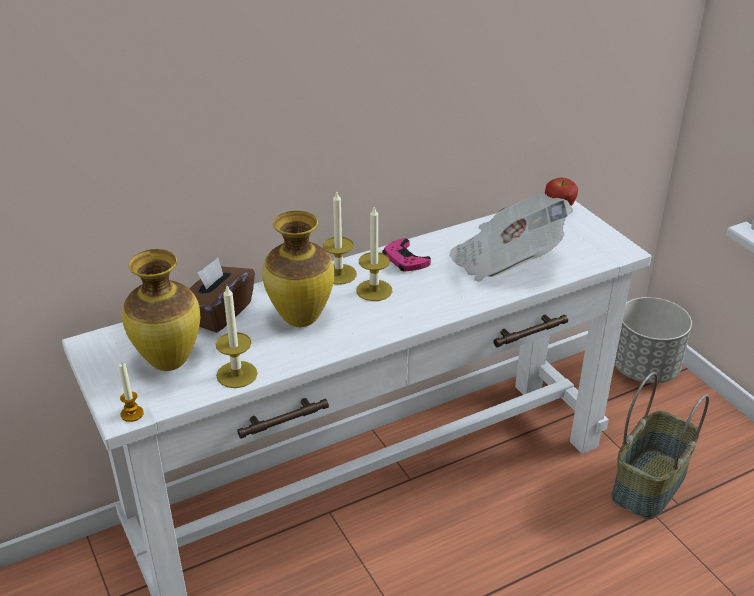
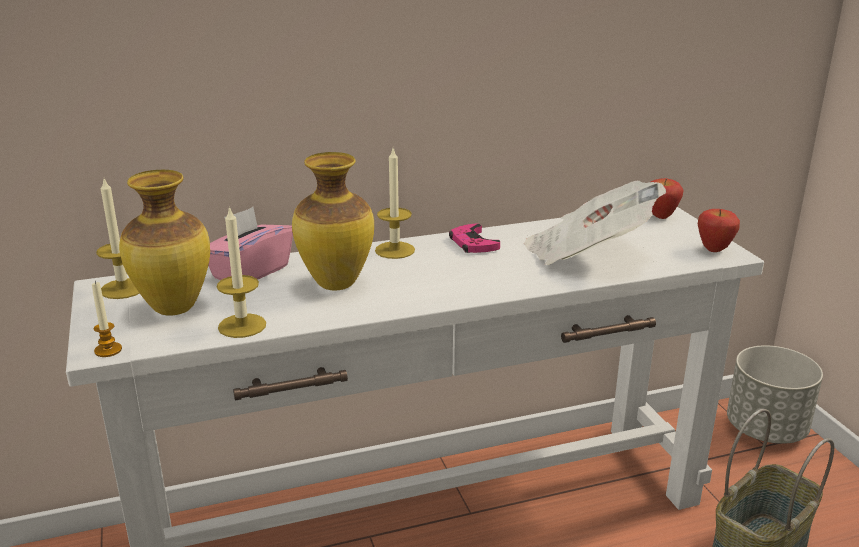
camera: 10 degrees right, 10 degrees down
(219, 313) = (250, 272): brown tissue box -> pink tissue box
(374, 290) = (428, 266): candle -> candle (123, 289)
(609, 247) = (714, 250): none -> apple

